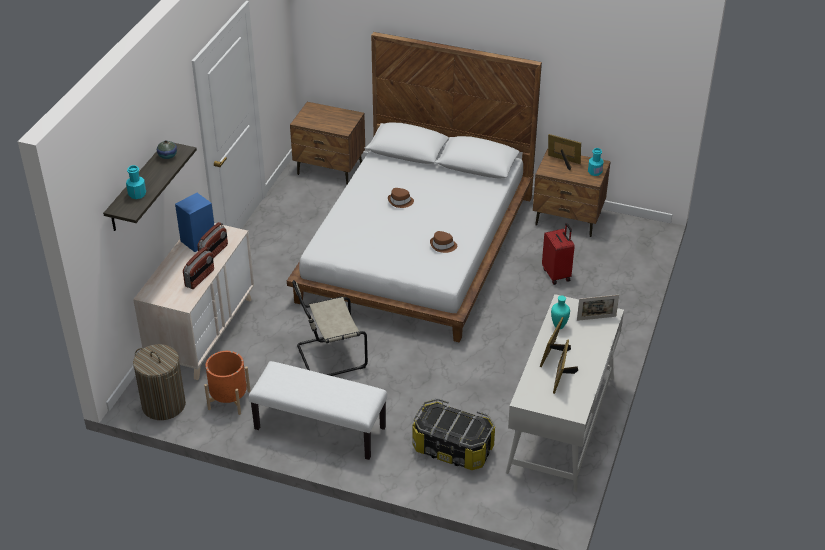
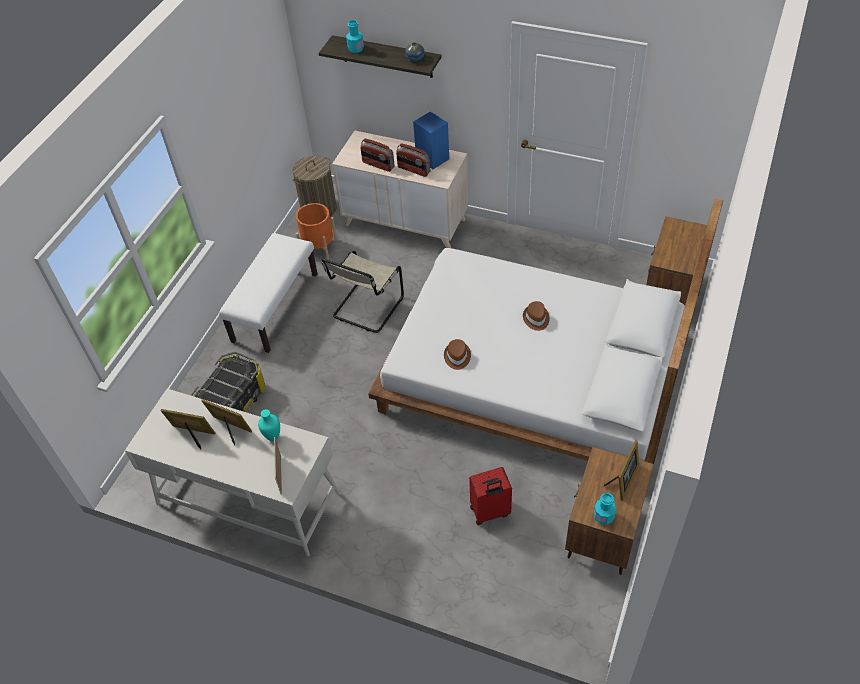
camera: 95 degrees right, 10 degrees up
(328, 356) = (366, 309): beige chair -> beige chair turned 135 degrees counterclockwise

